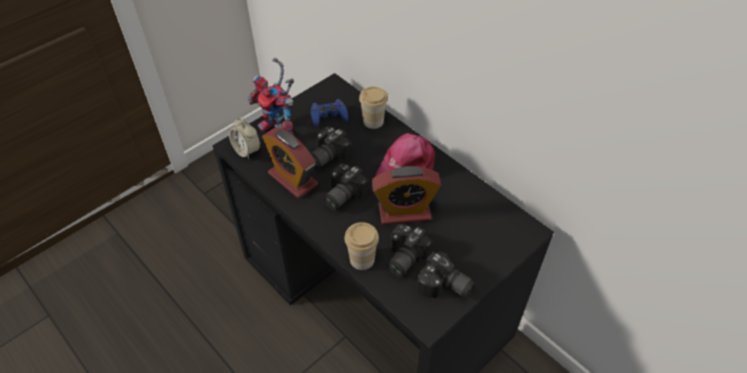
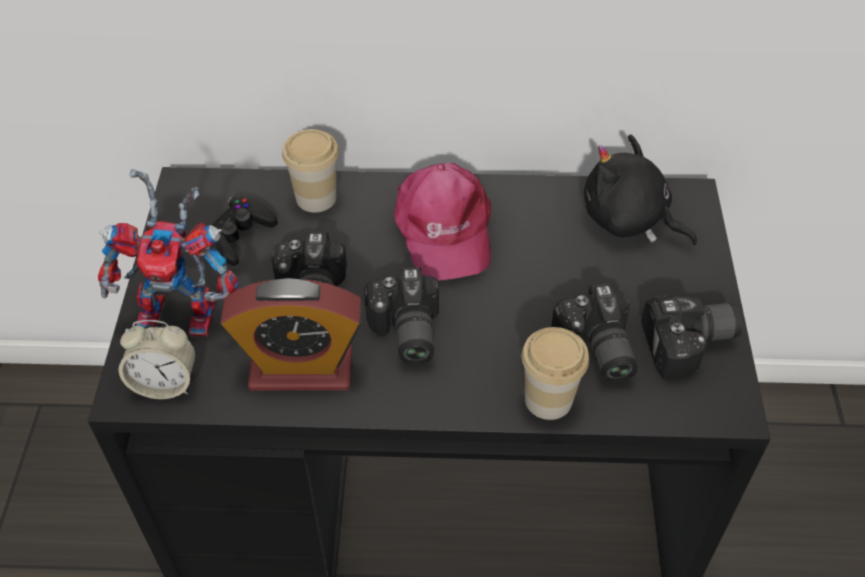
camera: 45 degrees left, 0 degrees up
(328, 116) = (237, 235): blue game controller -> black game controller
(404, 212) = (520, 290): alarm clock -> none
(487, 219) = (628, 220): none -> black plush toy

